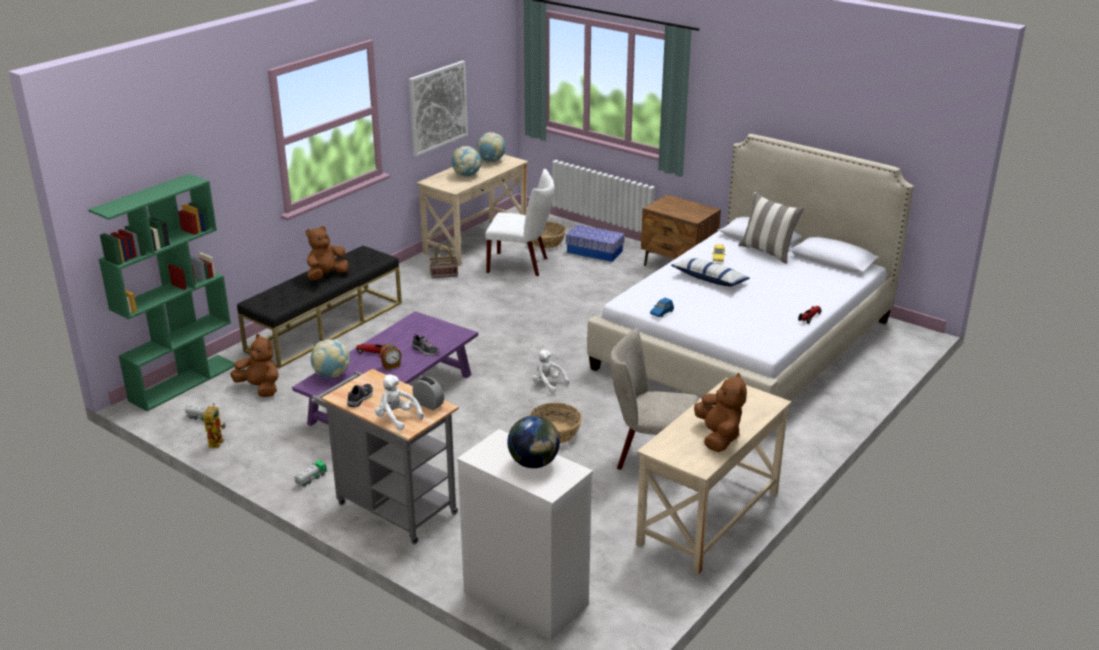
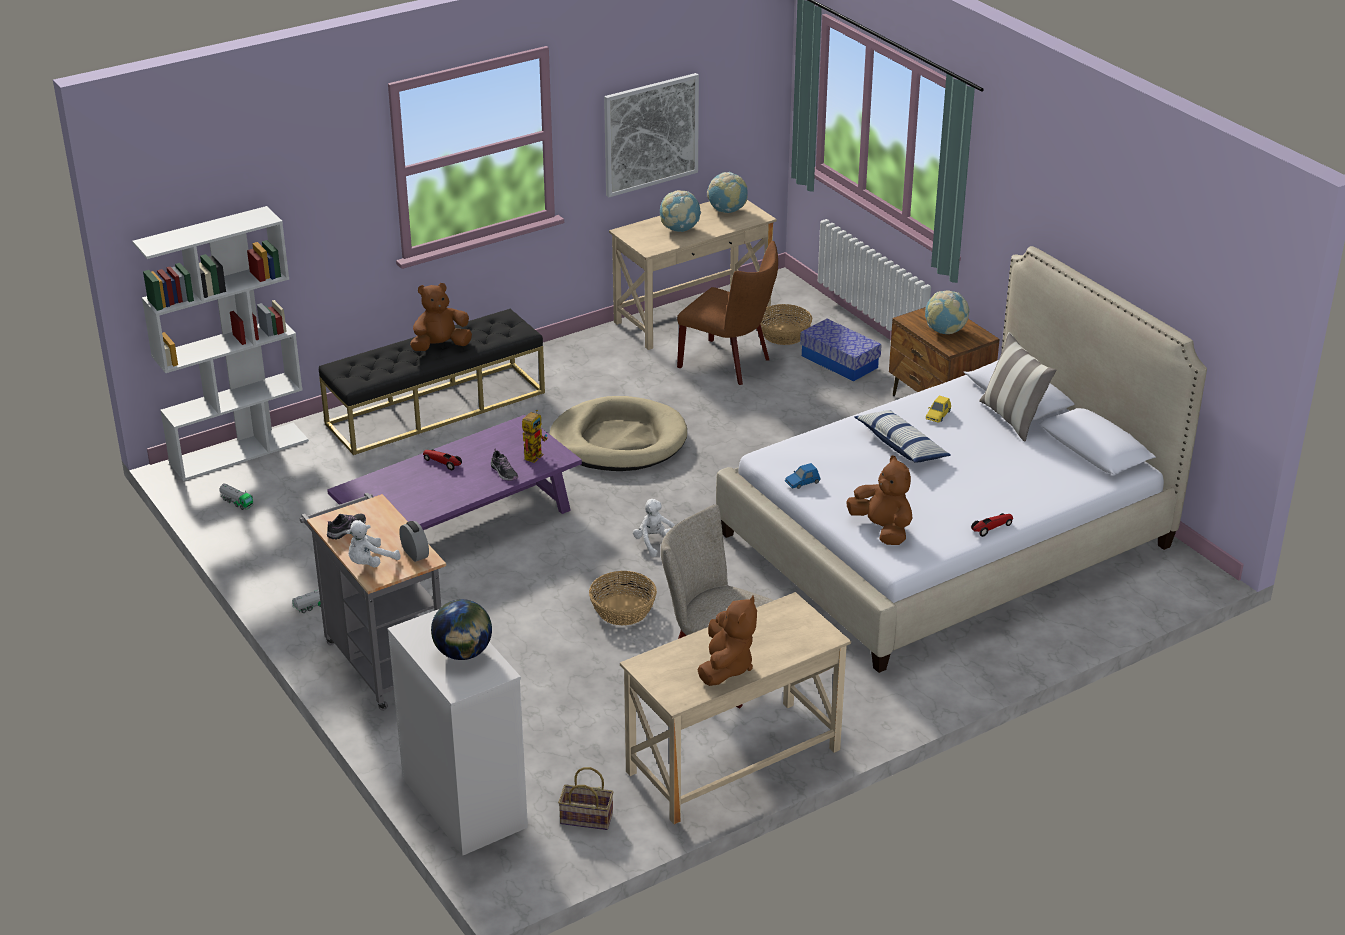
camera: 20 degrees right, 5 degrees up
(184, 382) = (239, 451): green bookcase -> white bookcase
(216, 441) = (238, 535): toy robot -> toy robot (534, 454)
(260, 388) = (318, 477): brown plush toy -> brown plush toy (882, 529)
(331, 375) = (378, 483): globe -> globe (945, 331)
(391, 366) = (452, 485): alarm clock -> none
(396, 418) = (370, 563): white plush toy -> white plush toy turned 105 degrees counterclockwise
(443, 274) = (621, 360): basket -> basket (585, 819)
(476, 324) = (618, 441): none -> beige dog bed
(521, 265) = (730, 364): white chair -> brown chair

